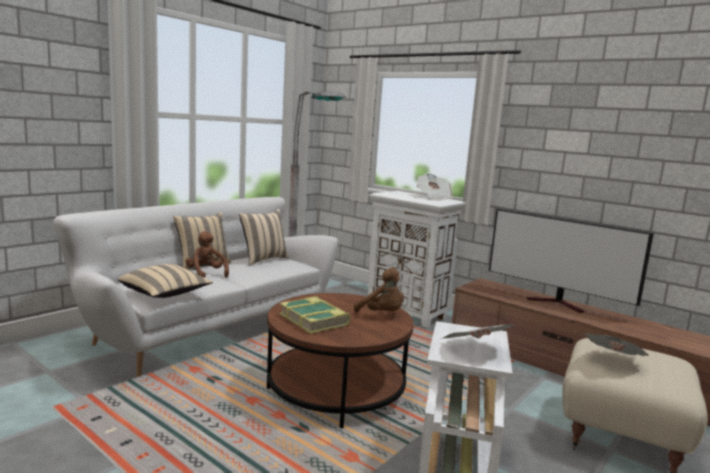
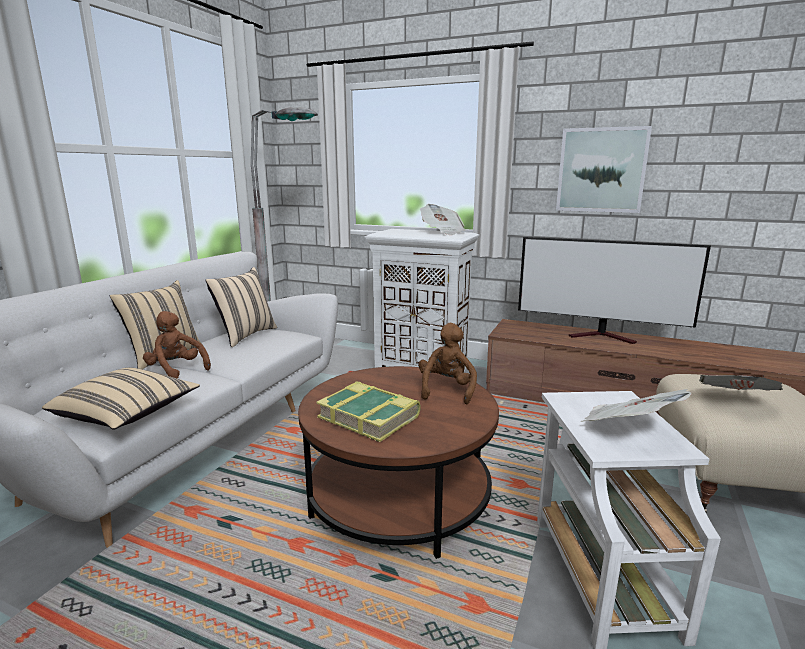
camera: 15 degrees left, 5 degrees up
(382, 314) = (446, 390): brown plush toy -> brown plush toy turned 105 degrees counterclockwise
(574, 158) = (601, 170): none -> picture

